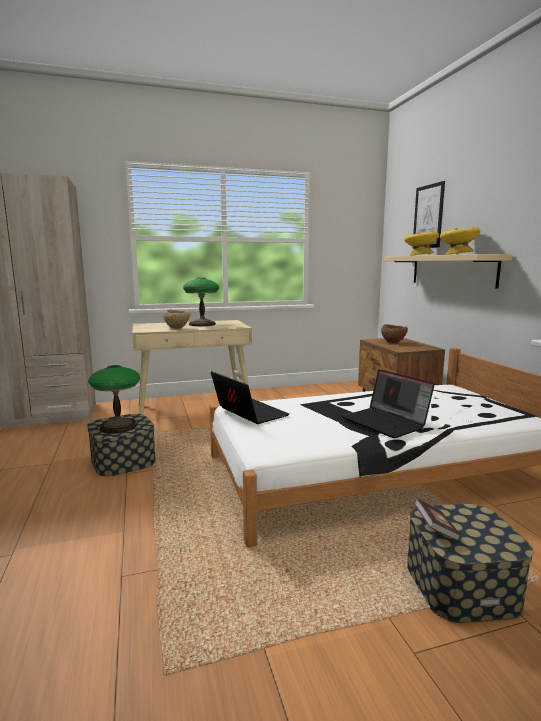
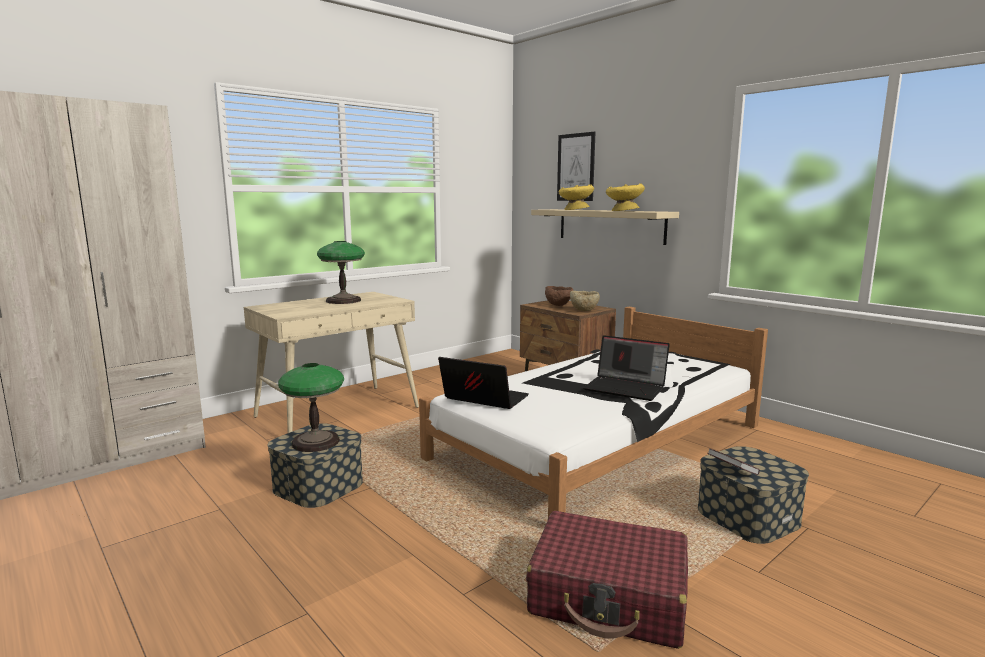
camera: 25 degrees left, 0 degrees up
(178, 328) = (323, 308): beige bowl -> beige bowl (584, 310)
(232, 622) = (609, 596): none -> red suitcase

